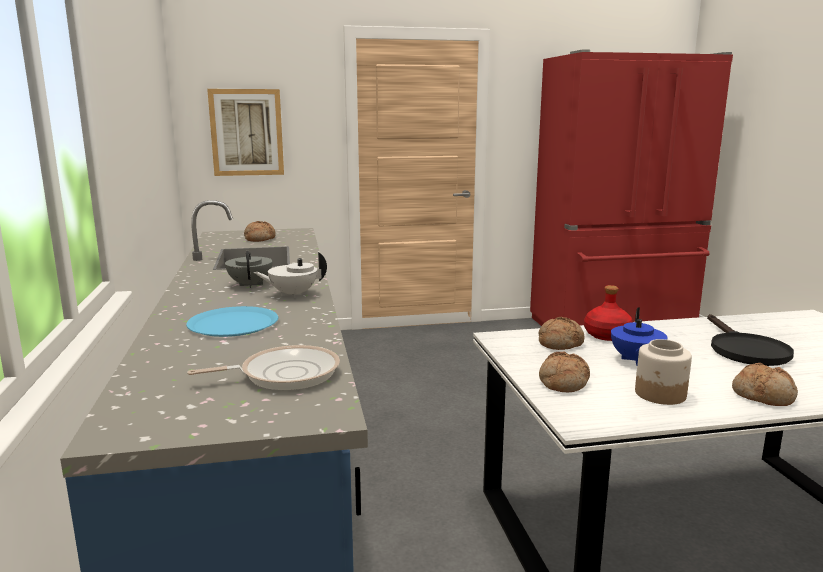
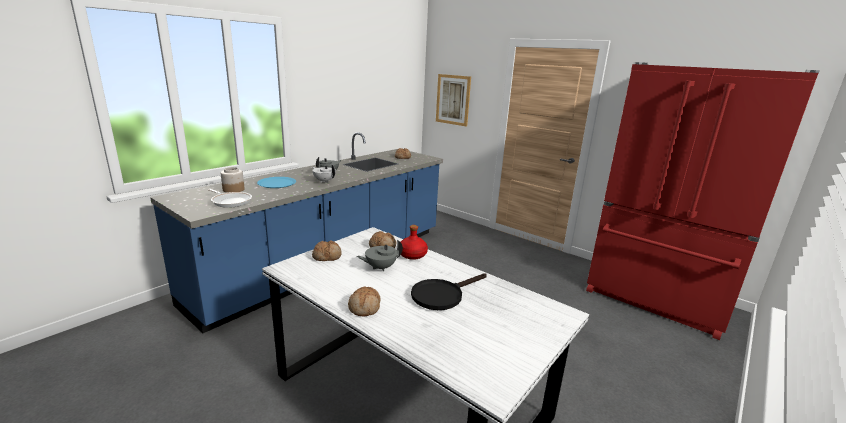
camera: 50 degrees right, 5 degrees up
(635, 360) = (380, 267): blue teapot -> grey teapot
(660, 394) = (336, 280): jar -> jar (233, 190)

